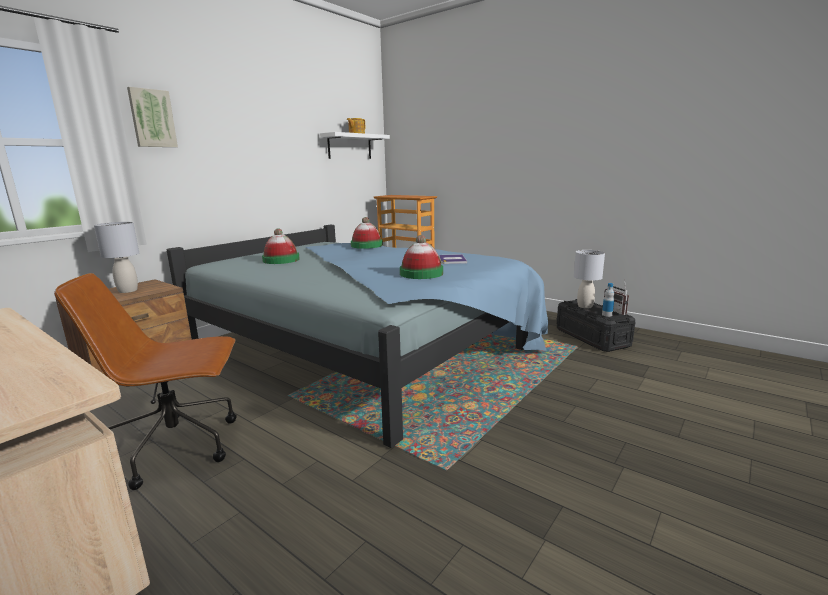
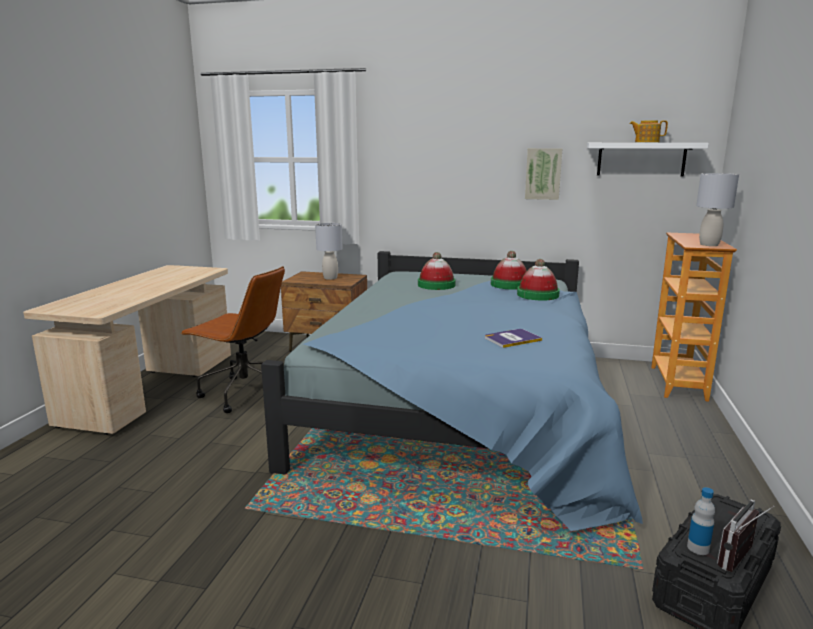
camera: 65 degrees right, 0 degrees up
(152, 118) = (390, 138): picture -> picture (543, 174)
(178, 446) = (243, 393): brown office chair -> brown office chair turned 150 degrees clockwise
(421, 273) = (423, 336): hat -> hat (509, 284)
(585, 306) = (722, 520): grey table lamp -> grey table lamp (709, 244)

